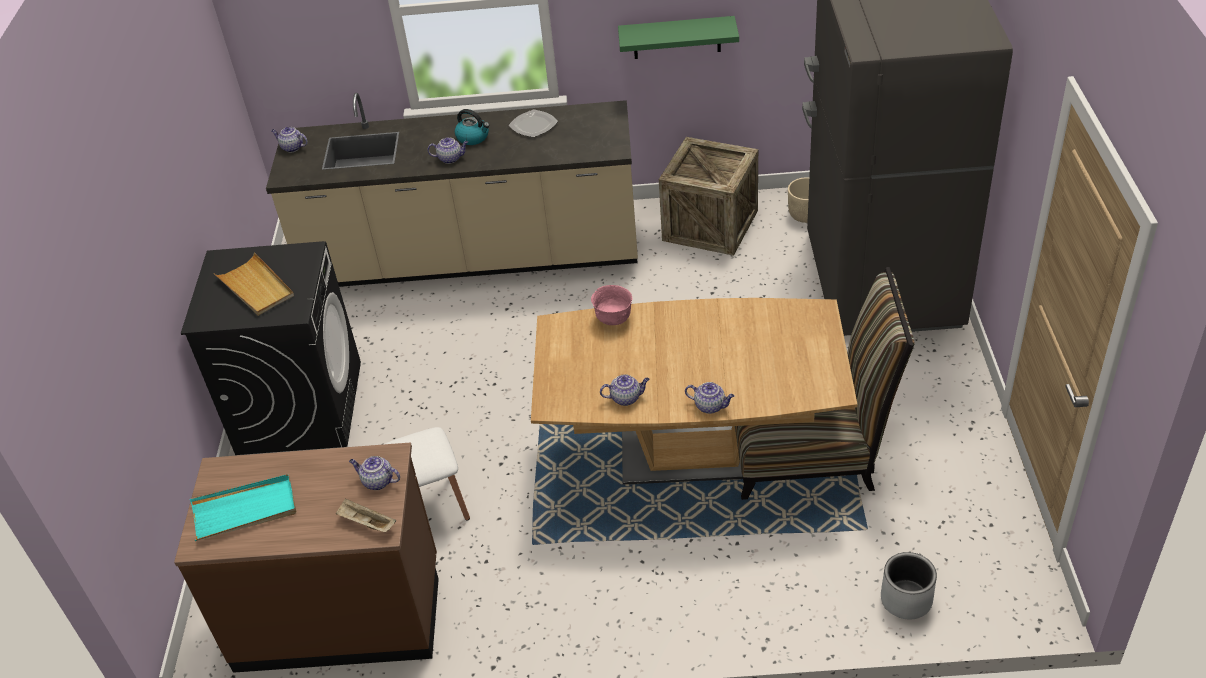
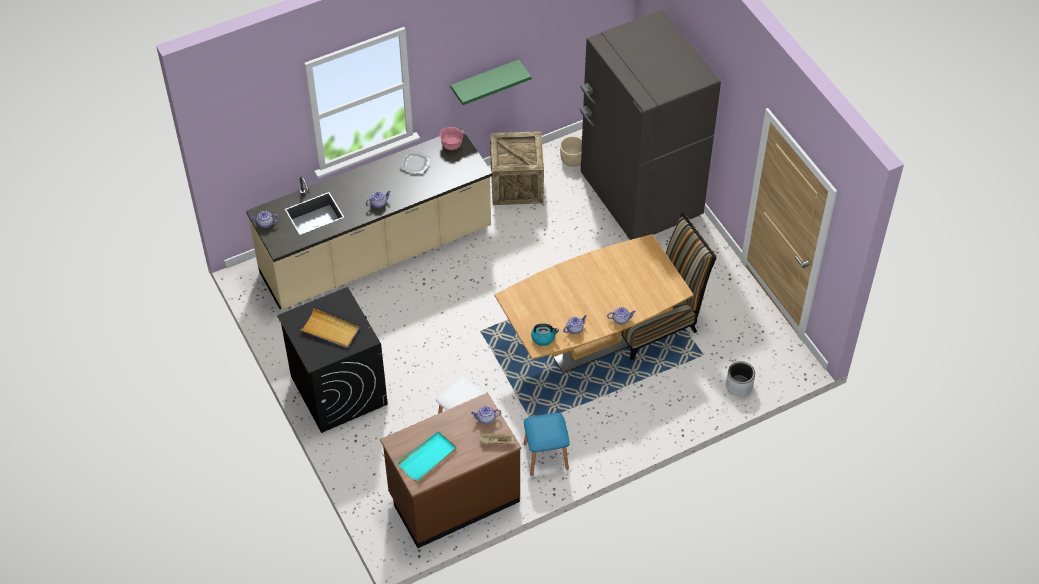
camera: 30 degrees left, 10 degrees up
(473, 137) = (382, 183): kettle -> kettle (543, 337)
(519, 600) = (545, 456): none -> blue stool
(613, 319) = (539, 283): pink bowl -> pink bowl (451, 145)

